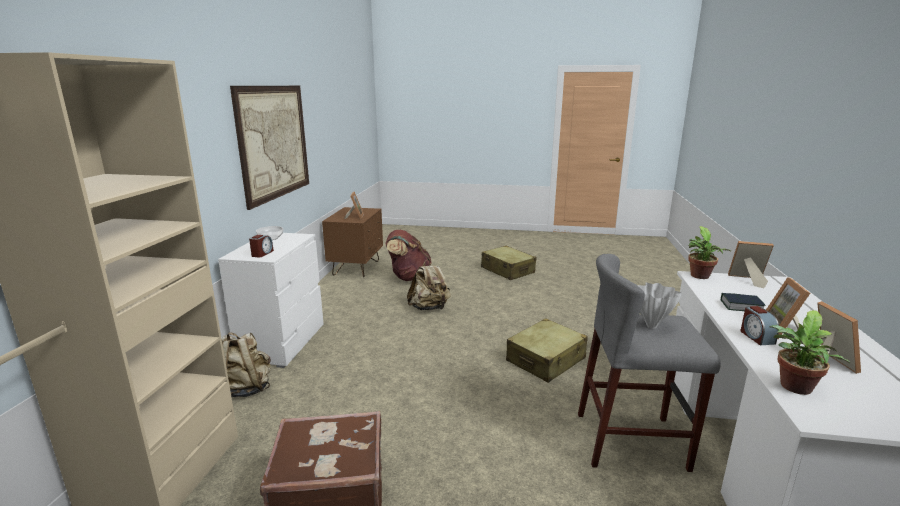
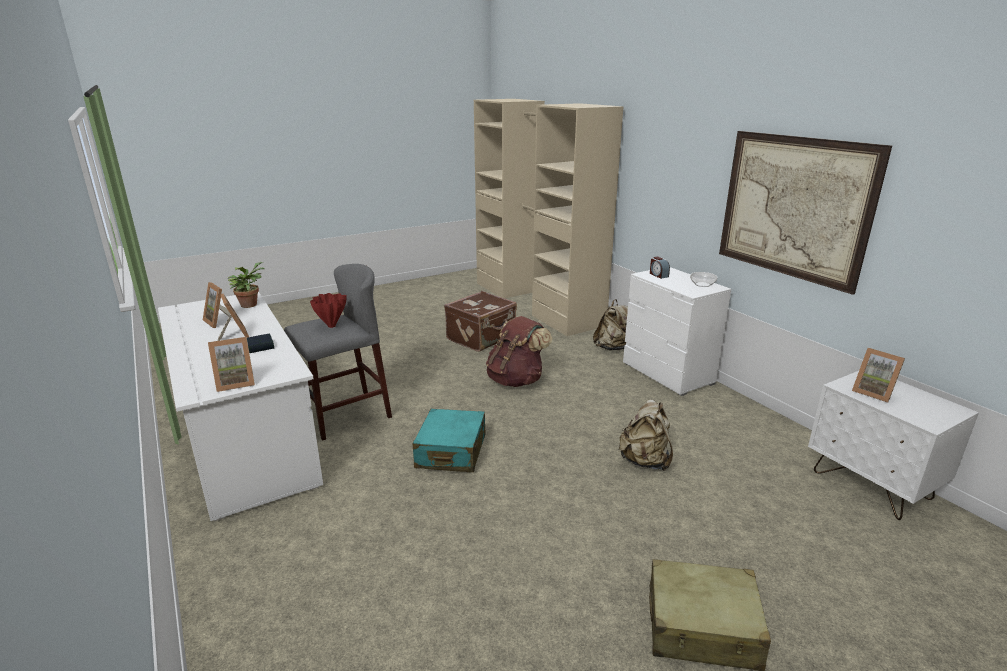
camera: 140 degrees right, 5 degrees up
(356, 268) = (871, 486): brown nightstand -> white nightstand
(408, 278) = (775, 503): brown backpack -> brown backpack (516, 380)
(546, 360) = (451, 452): beige suitcase -> turquoise suitcase
(652, 326) = (331, 326): white vase -> red vase
(700, 277) = (287, 372): potted plant -> none
(756, 337) = (257, 325): alarm clock -> none

